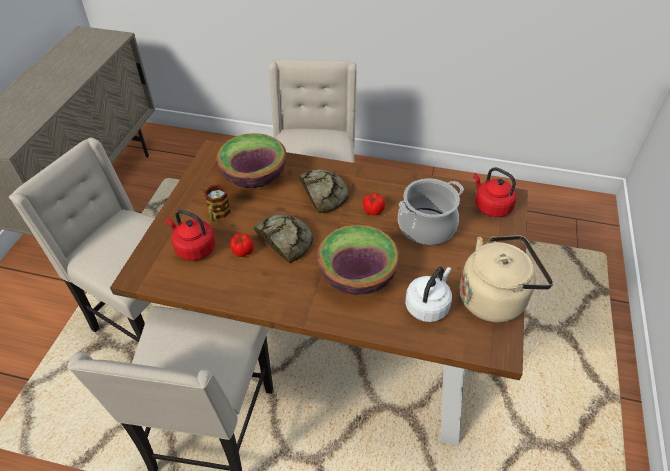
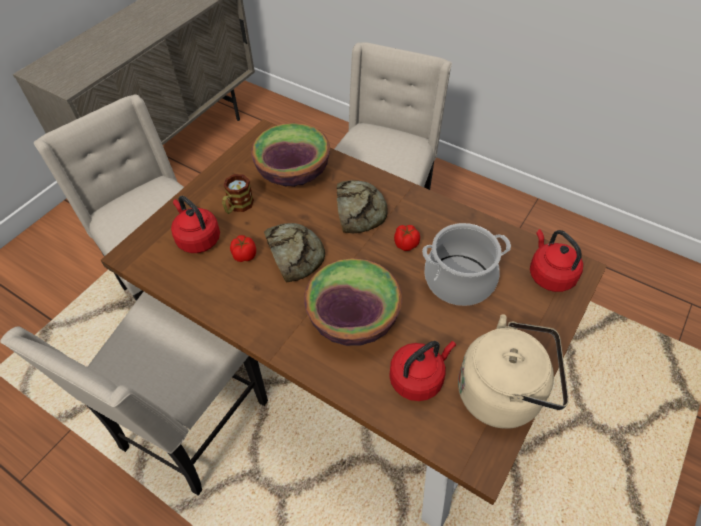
camera: 20 degrees right, 5 degrees up
(428, 305) = (418, 378): white kettle -> red kettle

